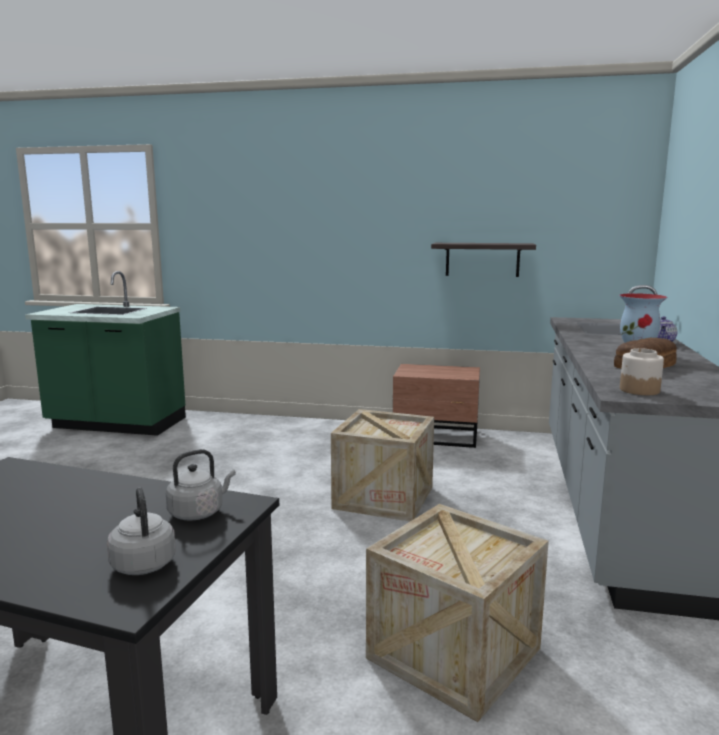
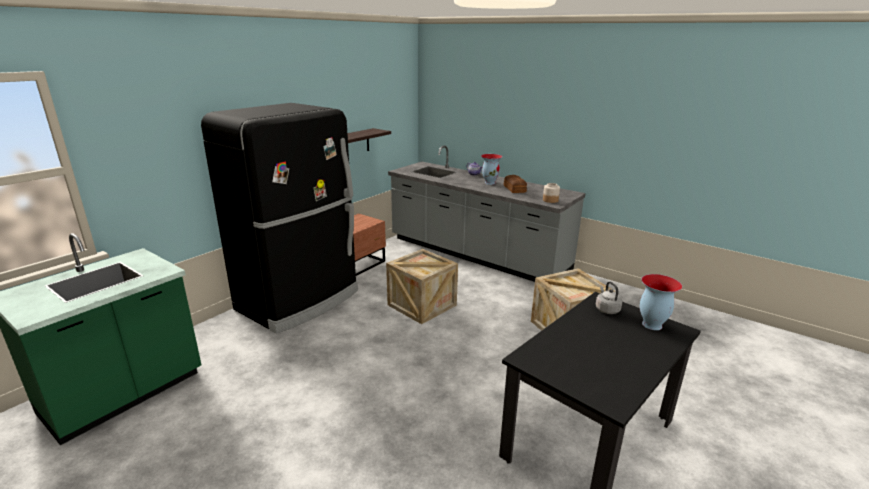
camera: 65 degrees left, 10 degrees up
(143, 562) = (651, 325): grey kettle -> vase
(318, 434) = (300, 300): none -> black fridge

